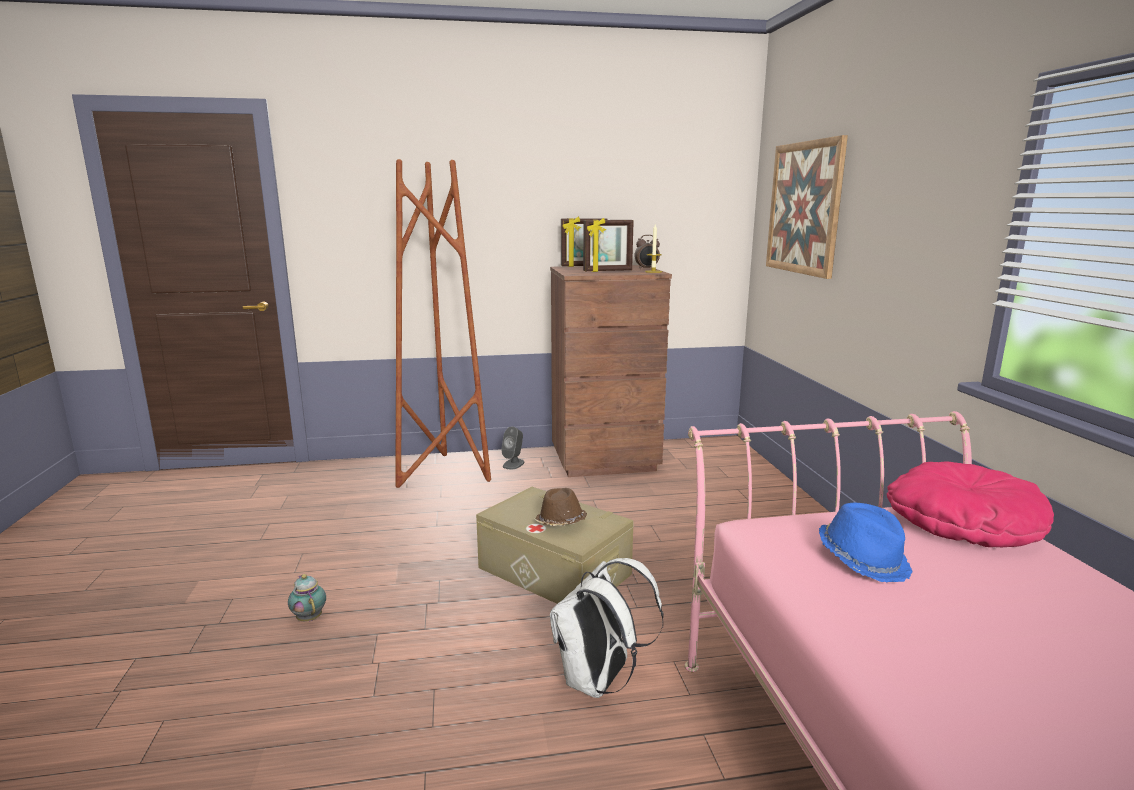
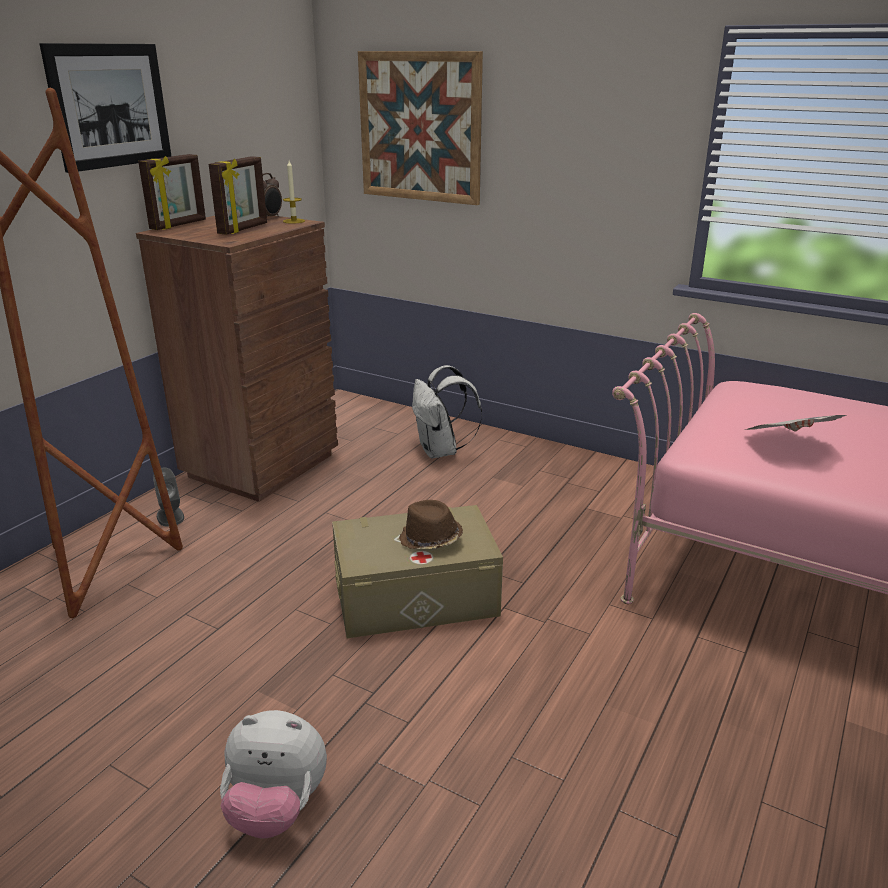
camera: 50 degrees left, 10 degrees up
(309, 617) = (276, 808): teapot -> plush toy
(548, 181) = (110, 106): none -> picture
(599, 681) = (597, 653): white backpack -> white backpack (441, 451)
(863, 560) = (788, 444): blue hat -> newspaper
(966, 524) = (768, 396): pink pillow -> none

